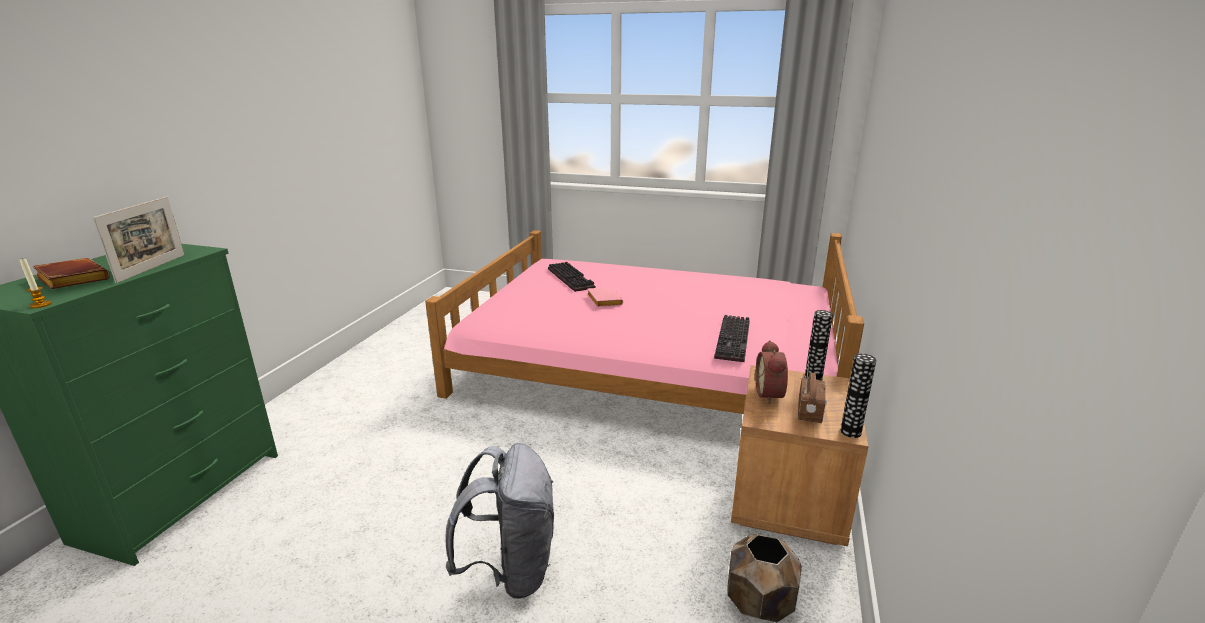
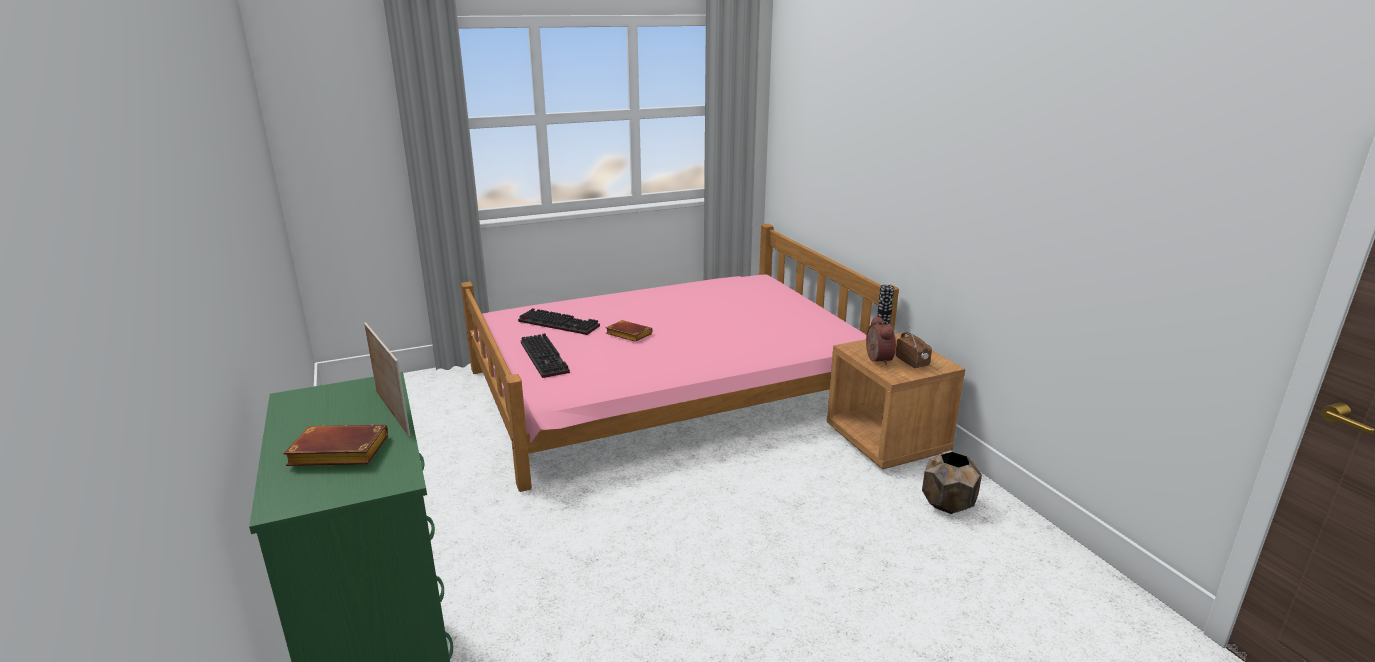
camera: 40 degrees left, 0 degrees up
(40, 305) = (405, 478): candle -> none
(511, 570) = (793, 572): grey backpack -> none
(603, 300) = (627, 335): pink book -> brown book
(734, 341) = (780, 334): keyboard -> keyboard (546, 358)
(771, 394) = (876, 359): alarm clock -> alarm clock turned 150 degrees counterclockwise
(850, 432) = (947, 364): vase -> none

